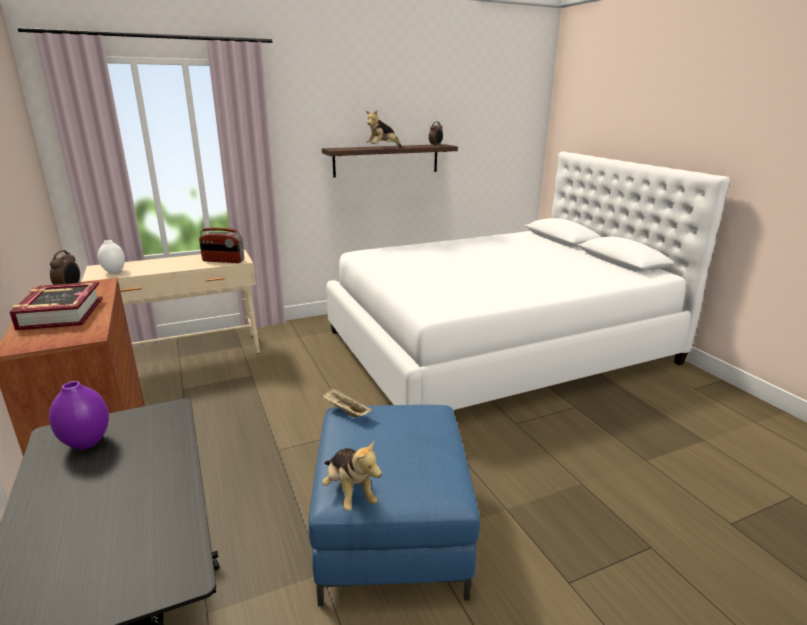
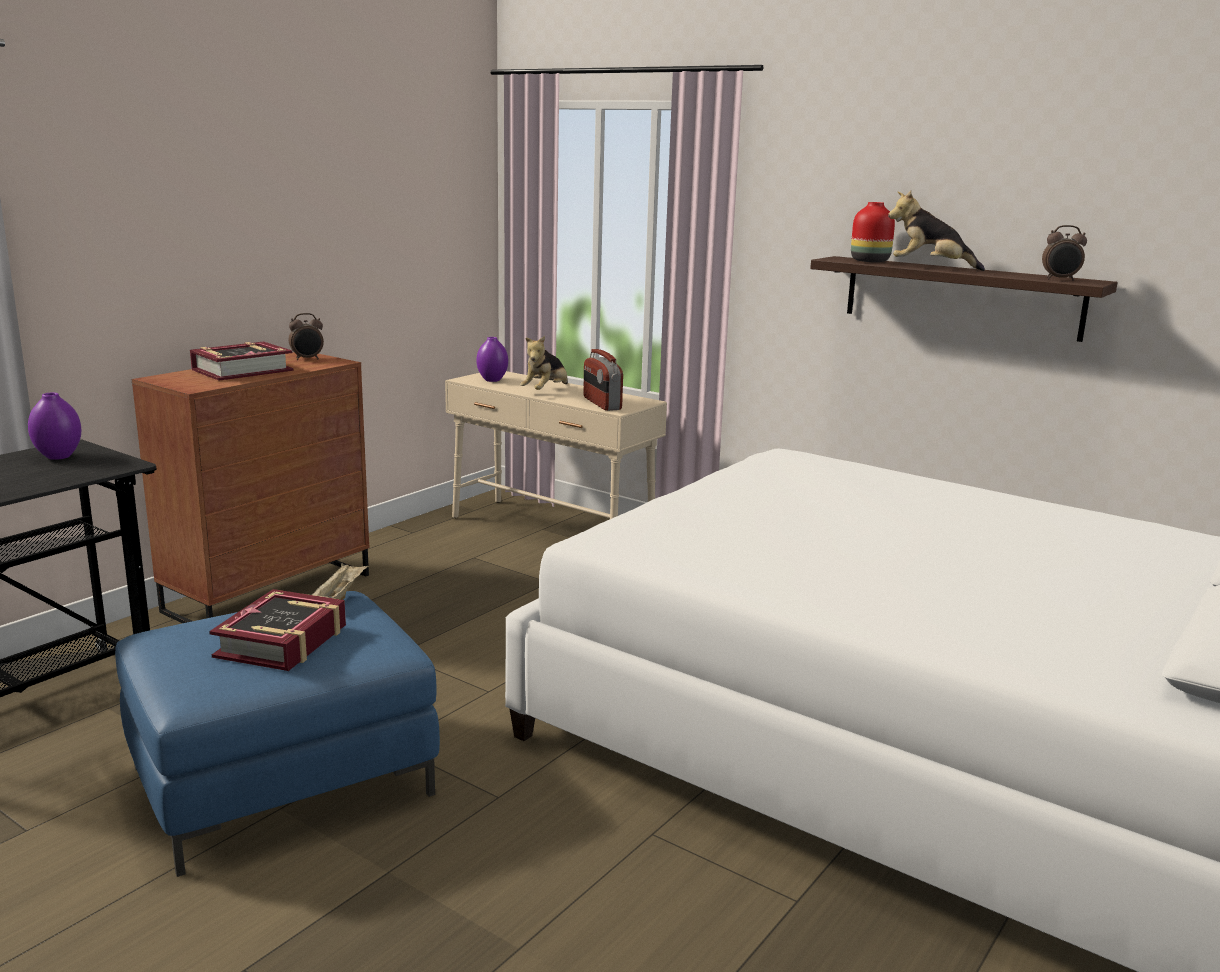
camera: 60 degrees right, 5 degrees down
(114, 271) = (492, 380): white vase -> purple vase
(349, 492) = (164, 639): plush toy -> plush toy (546, 391)
(351, 148) = (871, 261): none -> red vase
(399, 443) = (282, 641): none -> book

